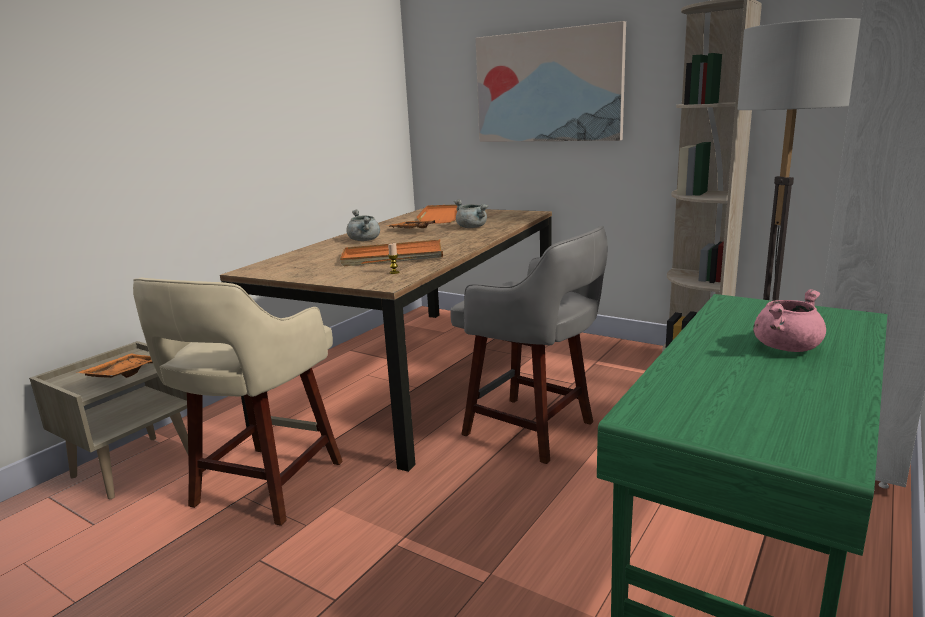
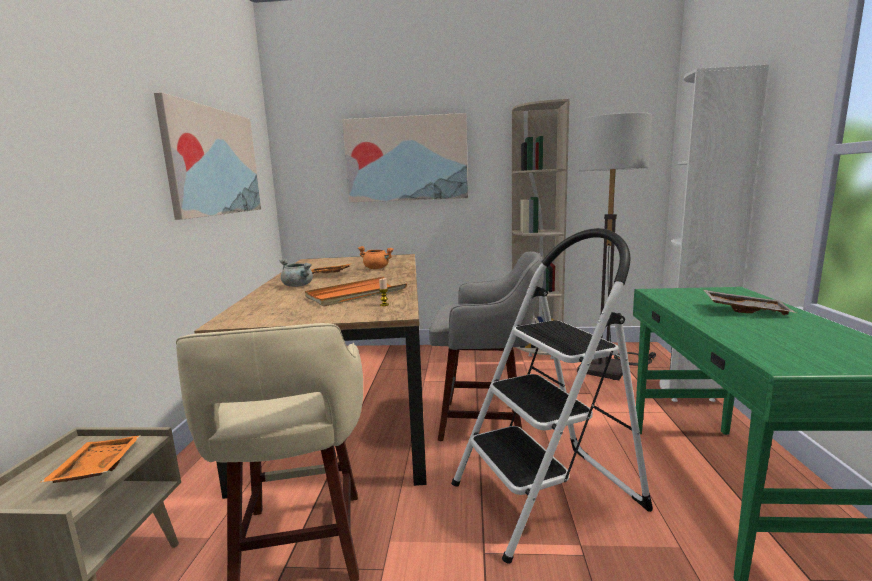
camera: 30 degrees left, 5 degrees down
(313, 101) = (213, 162): none -> picture
(441, 216) = (331, 264): orange tray -> none
(472, 227) = (377, 268): grey cooking pot -> orange cooking pot
(515, 522) = (552, 496): none -> step ladder
(786, 347) = (744, 310): pink cooking pot -> grey tray

